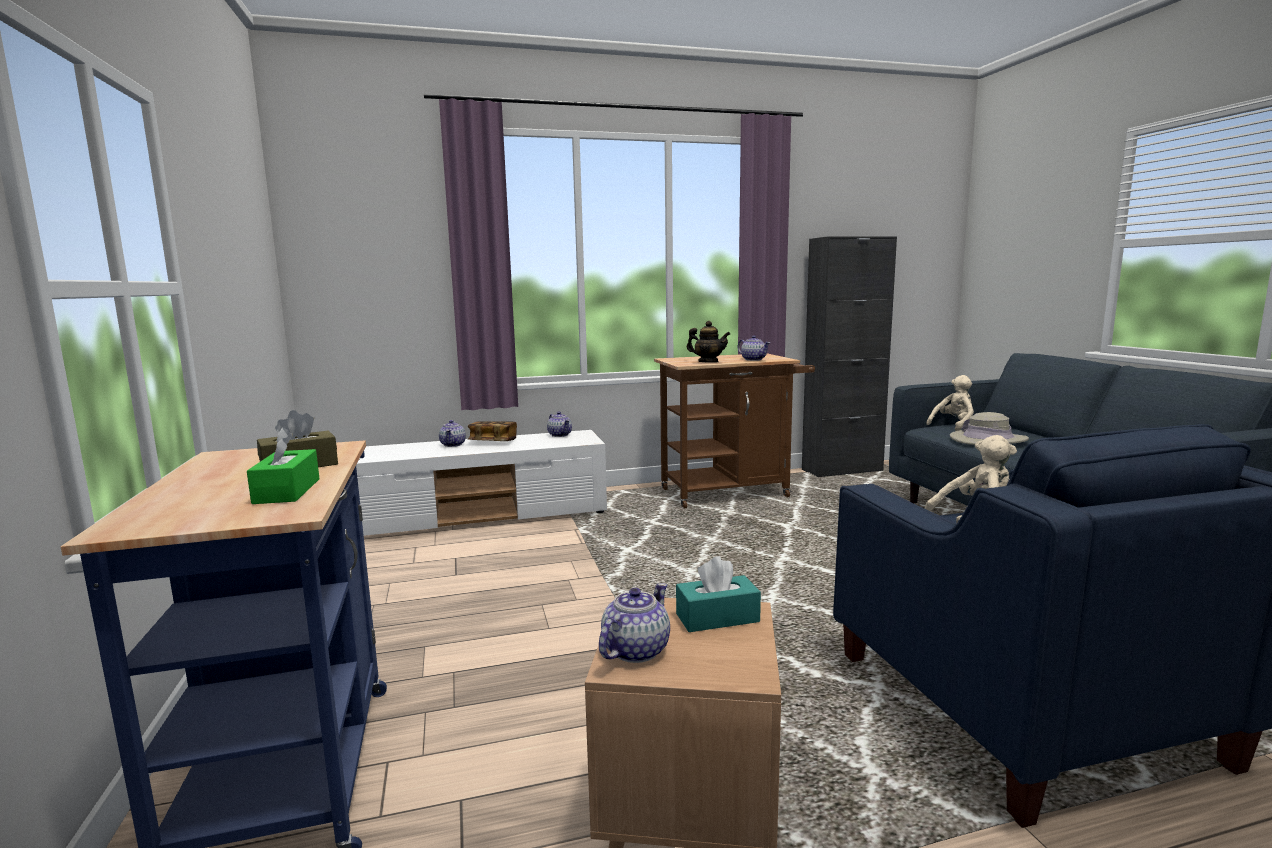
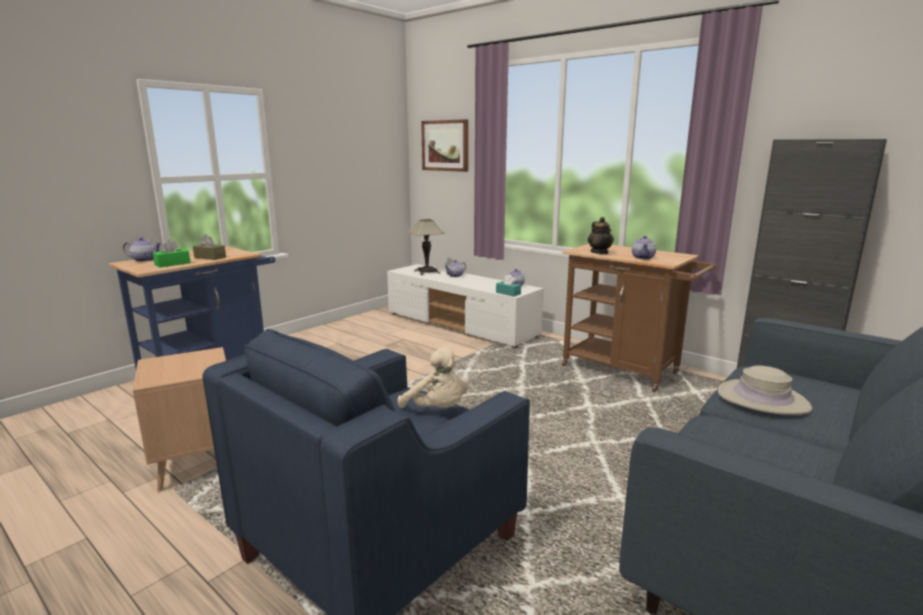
camera: 55 degrees right, 5 degrees up
(371, 246) = (445, 145): none -> picture
(398, 451) = (427, 272): none -> table lamp
(493, 442) = (474, 280): book -> none
(634, 651) = (165, 360): teapot -> teapot (144, 260)
(717, 618) = (204, 367): turquoise tissue box -> turquoise tissue box (508, 293)
(953, 426) = (799, 379): beige plush toy -> none

